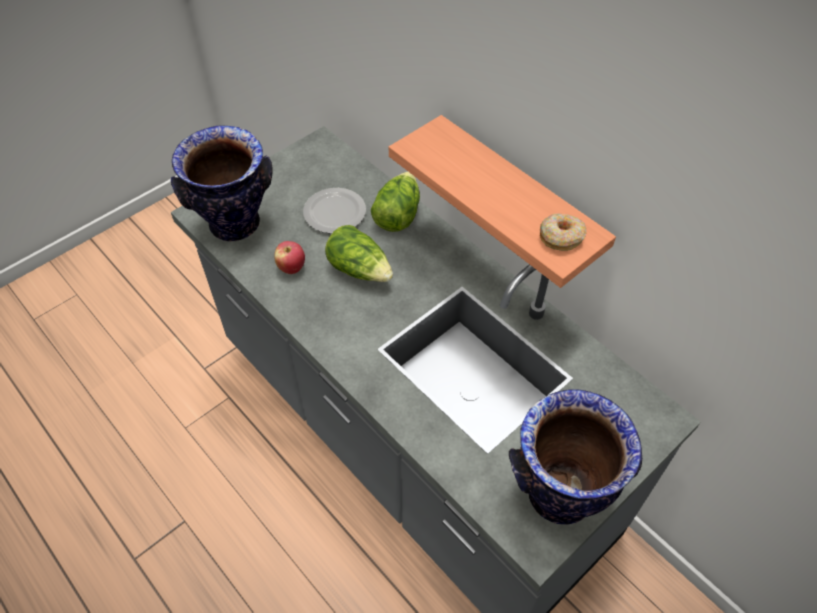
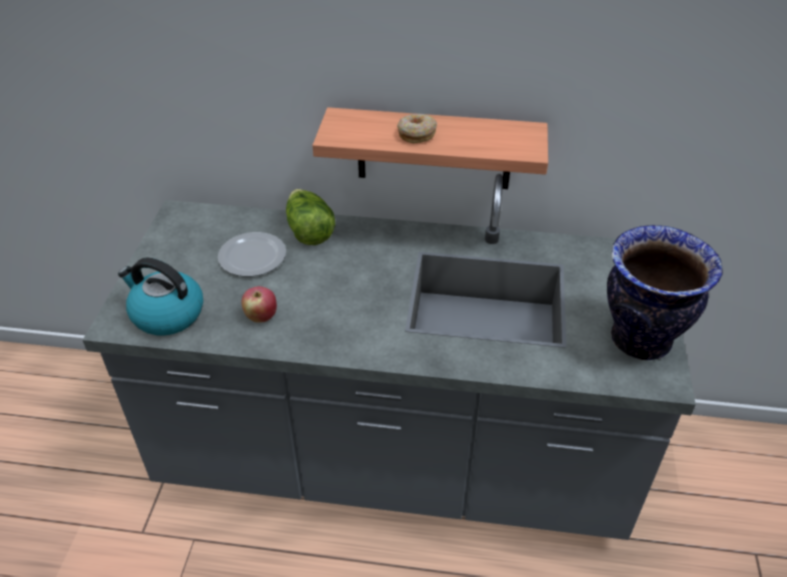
camera: 40 degrees left, 10 degrees down
(235, 225) = (166, 314): vase -> kettle
(360, 269) = (323, 284): lettuce -> none
(561, 237) = (514, 139): donut -> donut (416, 134)

